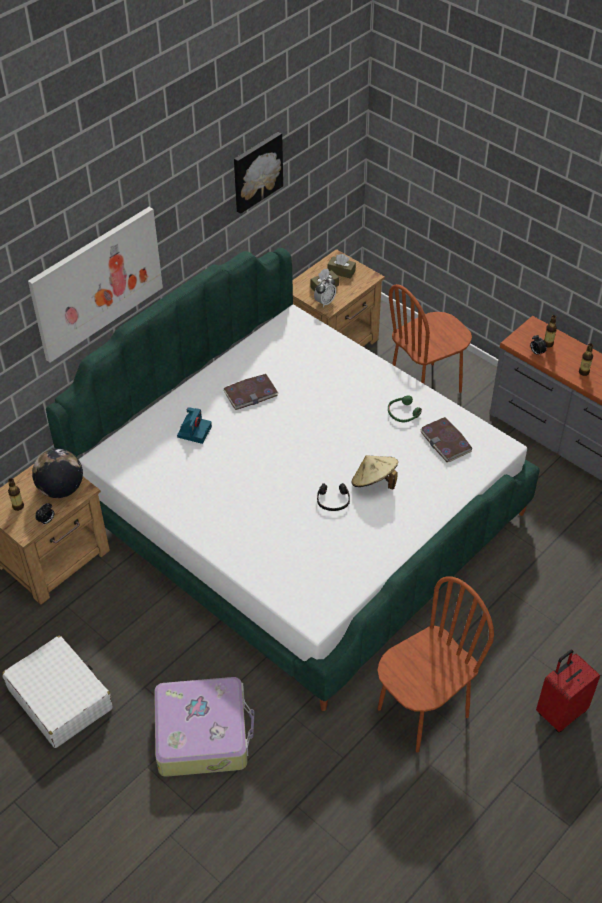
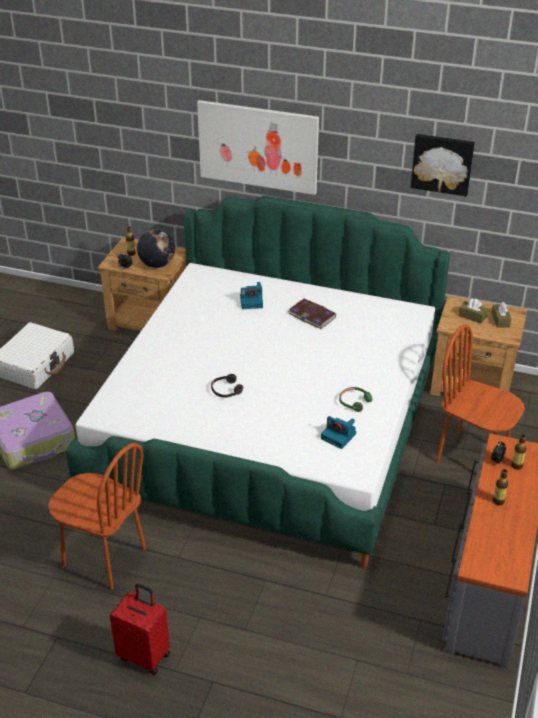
camera: 65 degrees right, 10 degrees down
(324, 302) = (452, 322): alarm clock -> none
(374, 482) = (261, 407): beige hat -> none
(446, 441) = (339, 436): book -> camera

